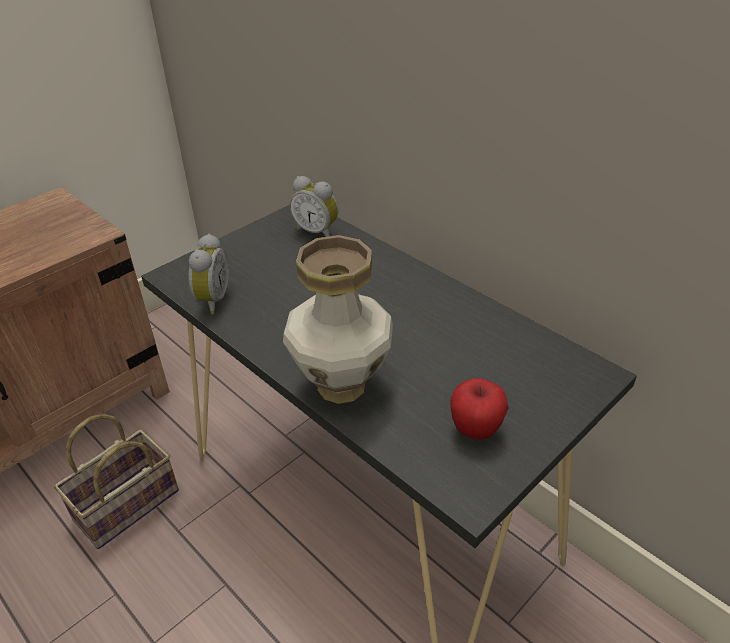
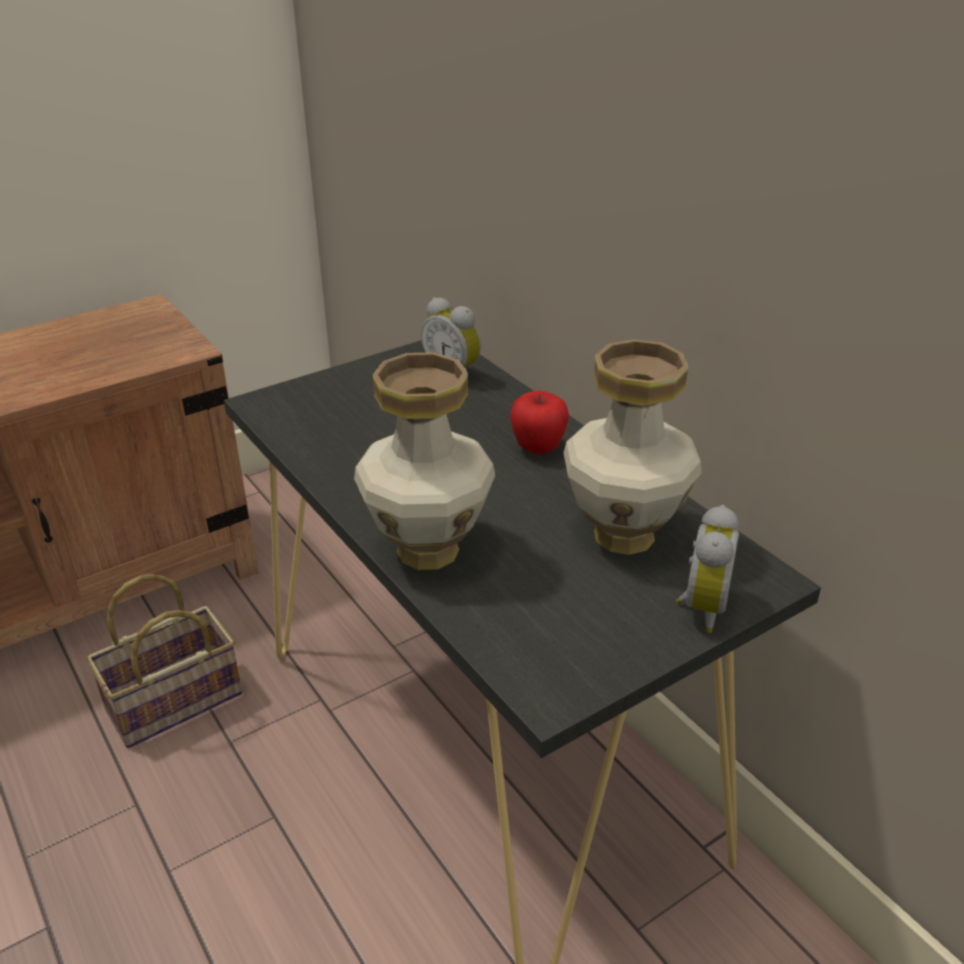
camera: 10 degrees right, 5 degrees down
(211, 300) = (298, 436): alarm clock -> alarm clock (700, 607)
(475, 430) = (581, 622): apple -> apple (538, 449)
(483, 352) = (622, 535): none -> vase

